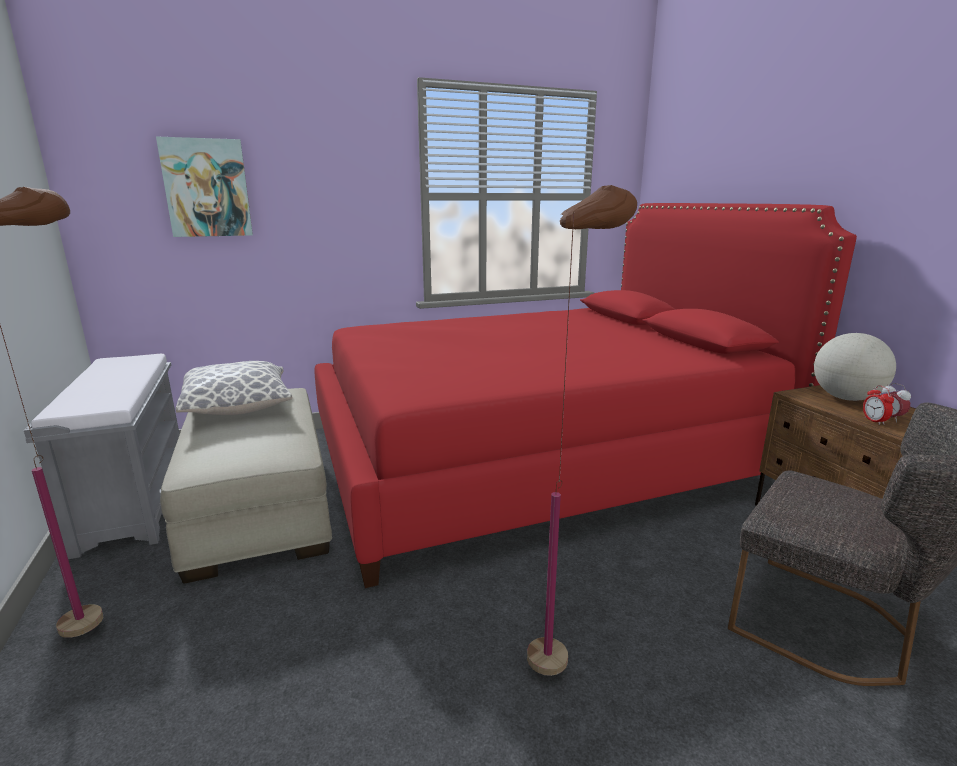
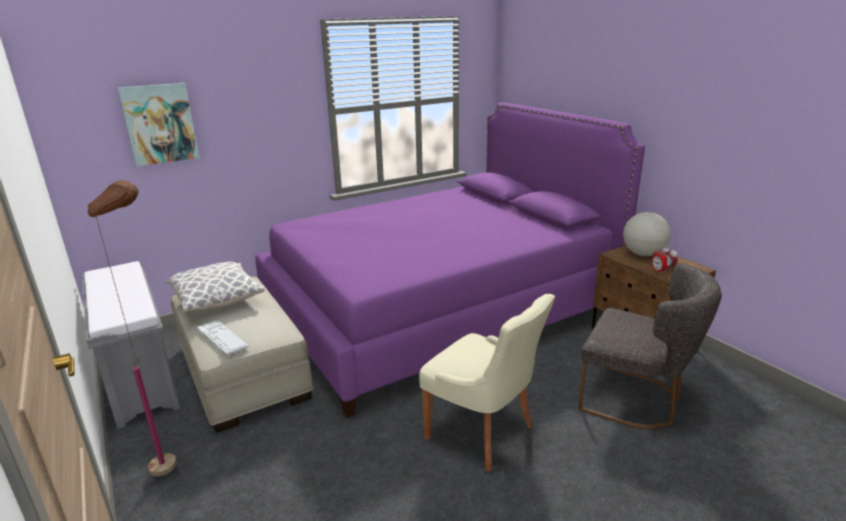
camera: 10 degrees left, 5 degrees up
(212, 450) = (222, 337): none -> keyboard
(537, 457) = (439, 309): red bed -> purple bed
(563, 646) = (483, 433): brown floor lamp -> beige chair

